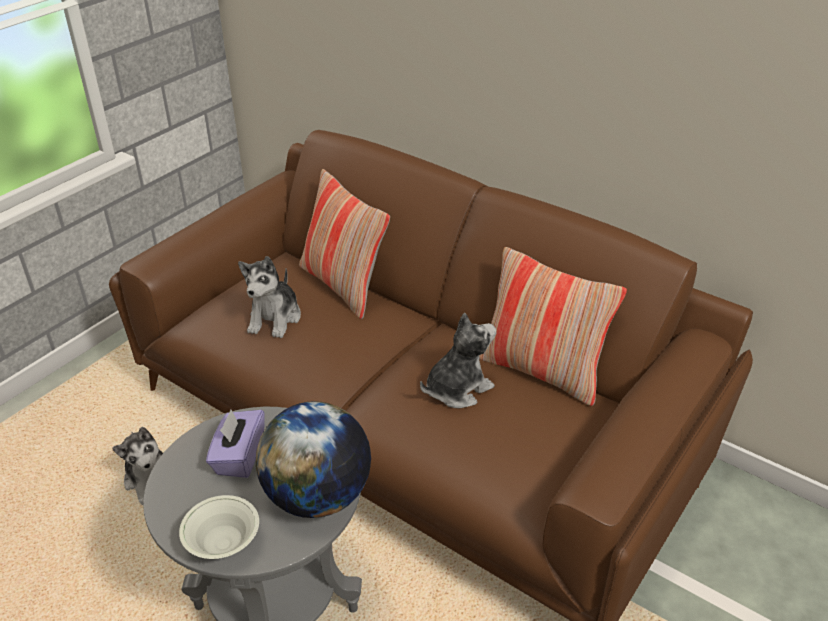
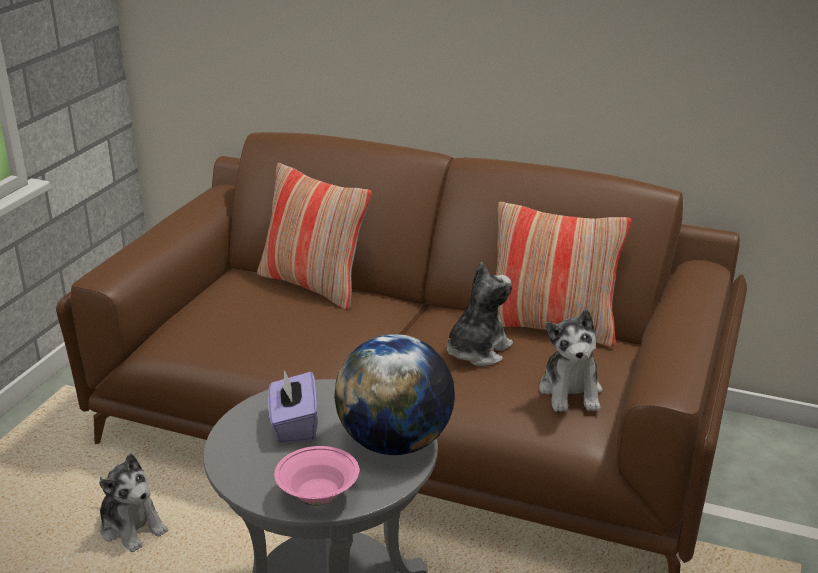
camera: 15 degrees left, 10 degrees down
(223, 544) = (318, 497): white bowl -> pink bowl
(275, 318) = (255, 320): plush toy -> plush toy (571, 391)

